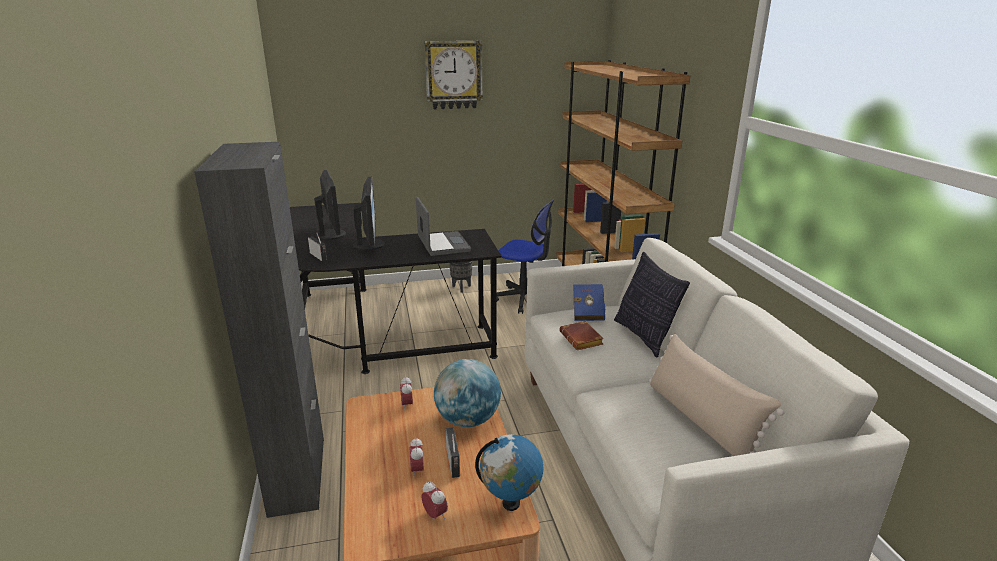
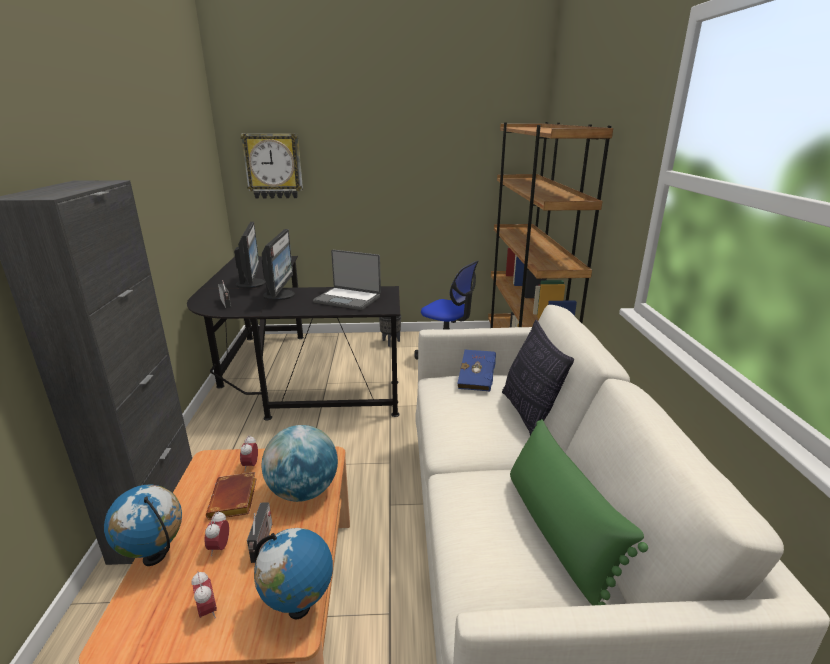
camera: 10 degrees right, 0 degrees up
(363, 484) = (155, 557): none -> globe
(442, 244) = (348, 299): laptop -> laptop turned 120 degrees clockwise
(453, 75) = (389, 135): wall clock -> wall clock (273, 166)
(582, 340) = (457, 411): brown book -> brown book (235, 501)
(701, 421) = (557, 531): beige pillow -> green pillow

